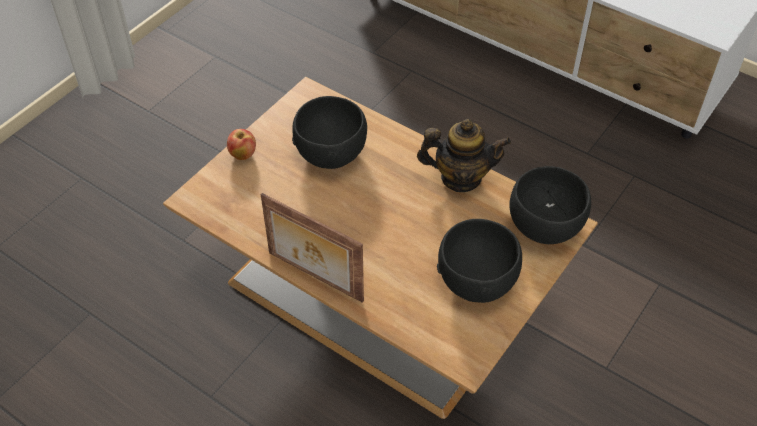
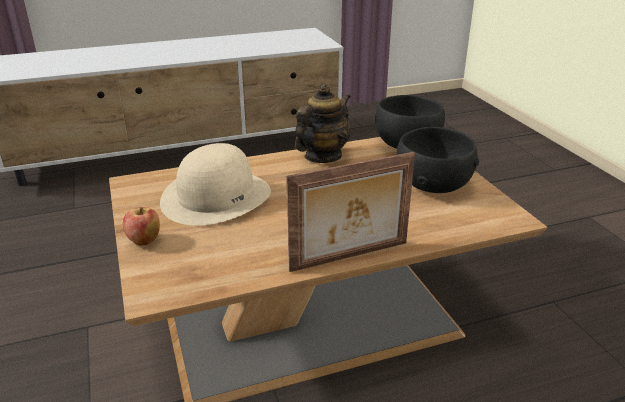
camera: 55 degrees left, 20 degrees down
(331, 153) = (216, 196): black bowl -> beige hat

